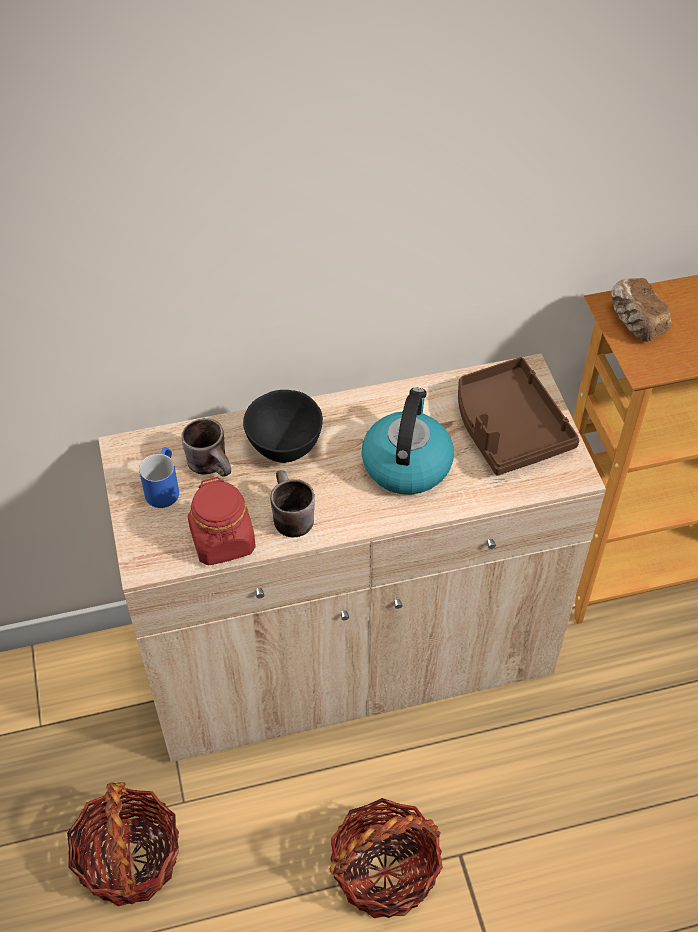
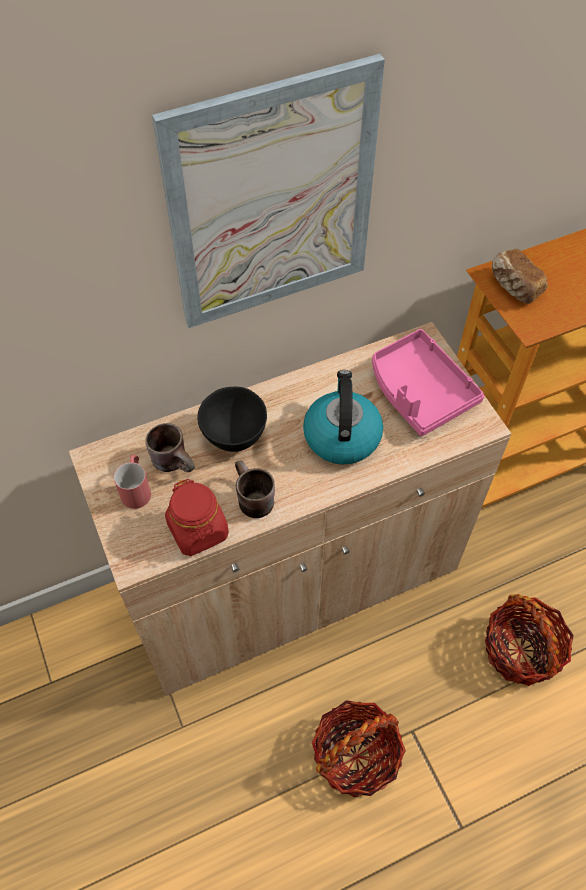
camera: 10 degrees left, 5 degrees up
(130, 859) = (147, 784): basket -> basket (521, 650)
(164, 486) = (136, 488): blue mug -> red mug
(349, 186) = (272, 201): none -> picture
(508, 428) = (419, 391): brown tray -> pink tray

